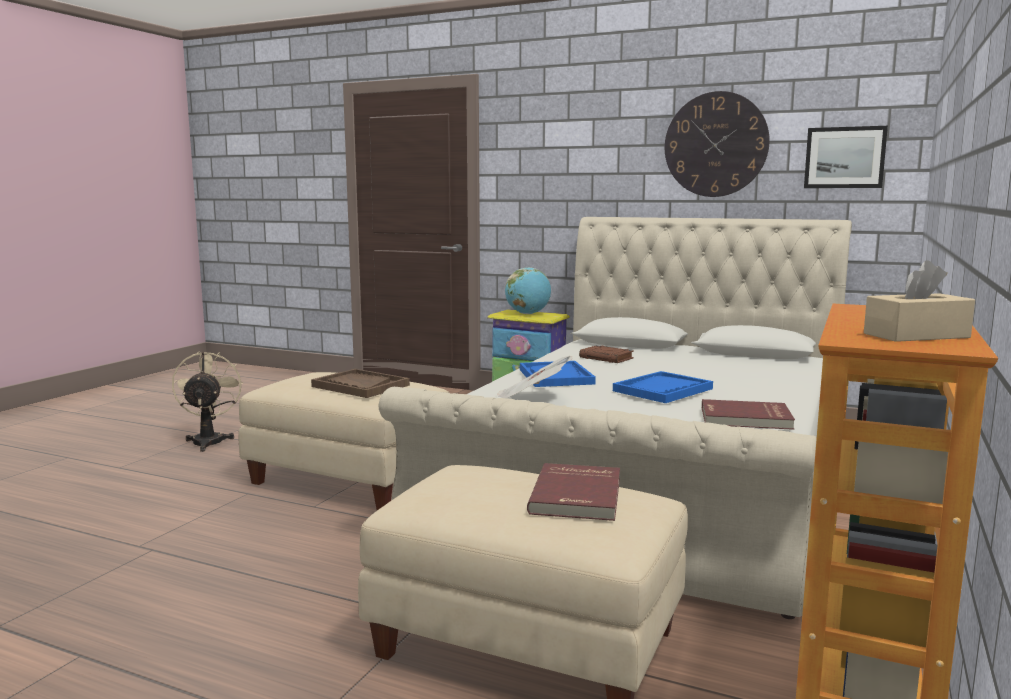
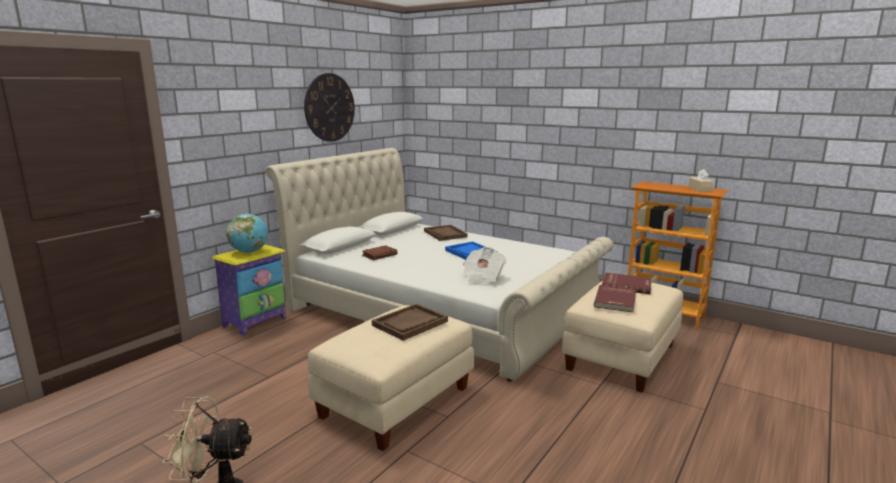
camera: 80 degrees left, 5 degrees up
(556, 376) = (430, 269): blue tray -> none
(745, 419) = (524, 248): red book -> red book (616, 301)
(766, 375) = (445, 234): none -> brown tray
(844, 157) = (381, 114): picture -> none

